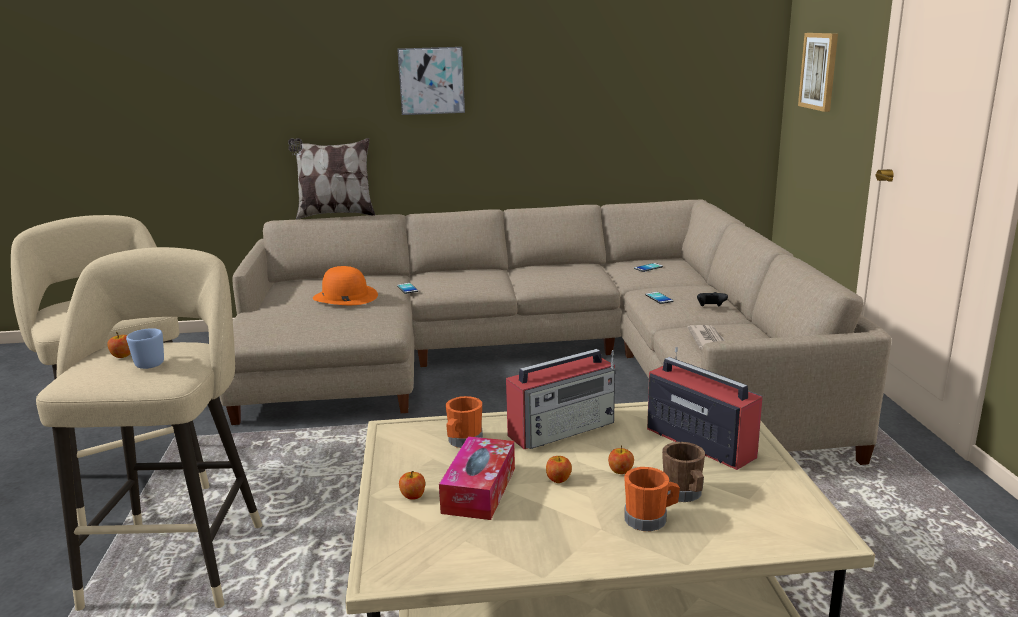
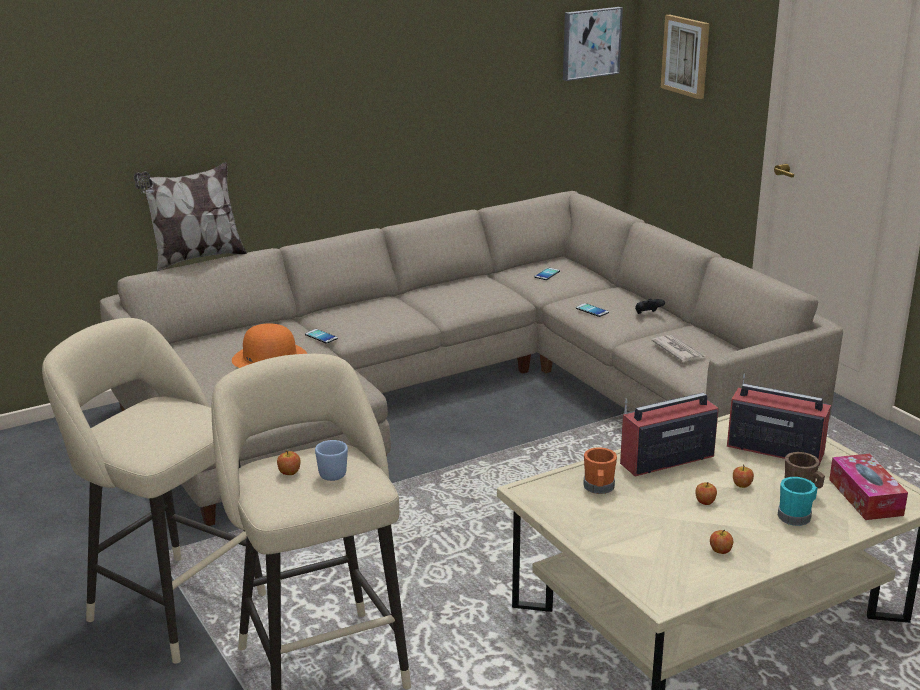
camera: 25 degrees left, 5 degrees up
(413, 496) = (613, 540): apple -> apple (720, 551)
(431, 80) = (291, 88): picture -> picture (590, 43)
(479, 490) = (657, 524): tissue box -> tissue box (865, 497)
(563, 428) = (665, 459): radio -> radio turned 150 degrees counterclockwise
(650, 519) = (797, 516): orange mug -> turquoise mug

